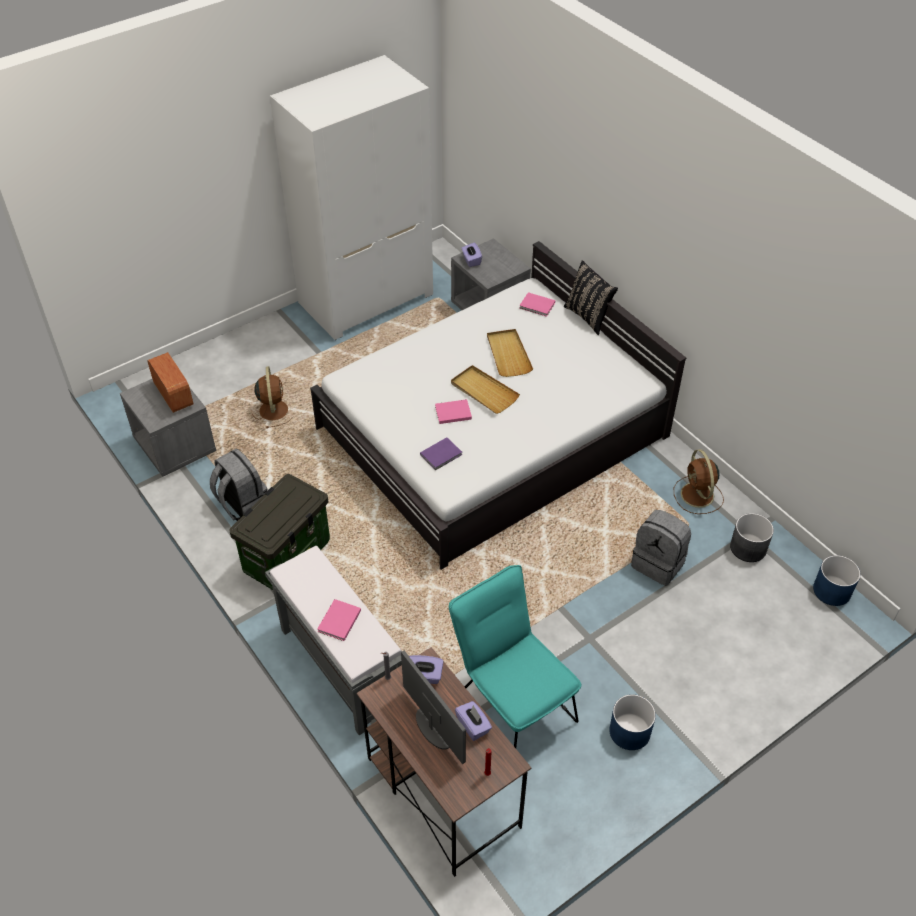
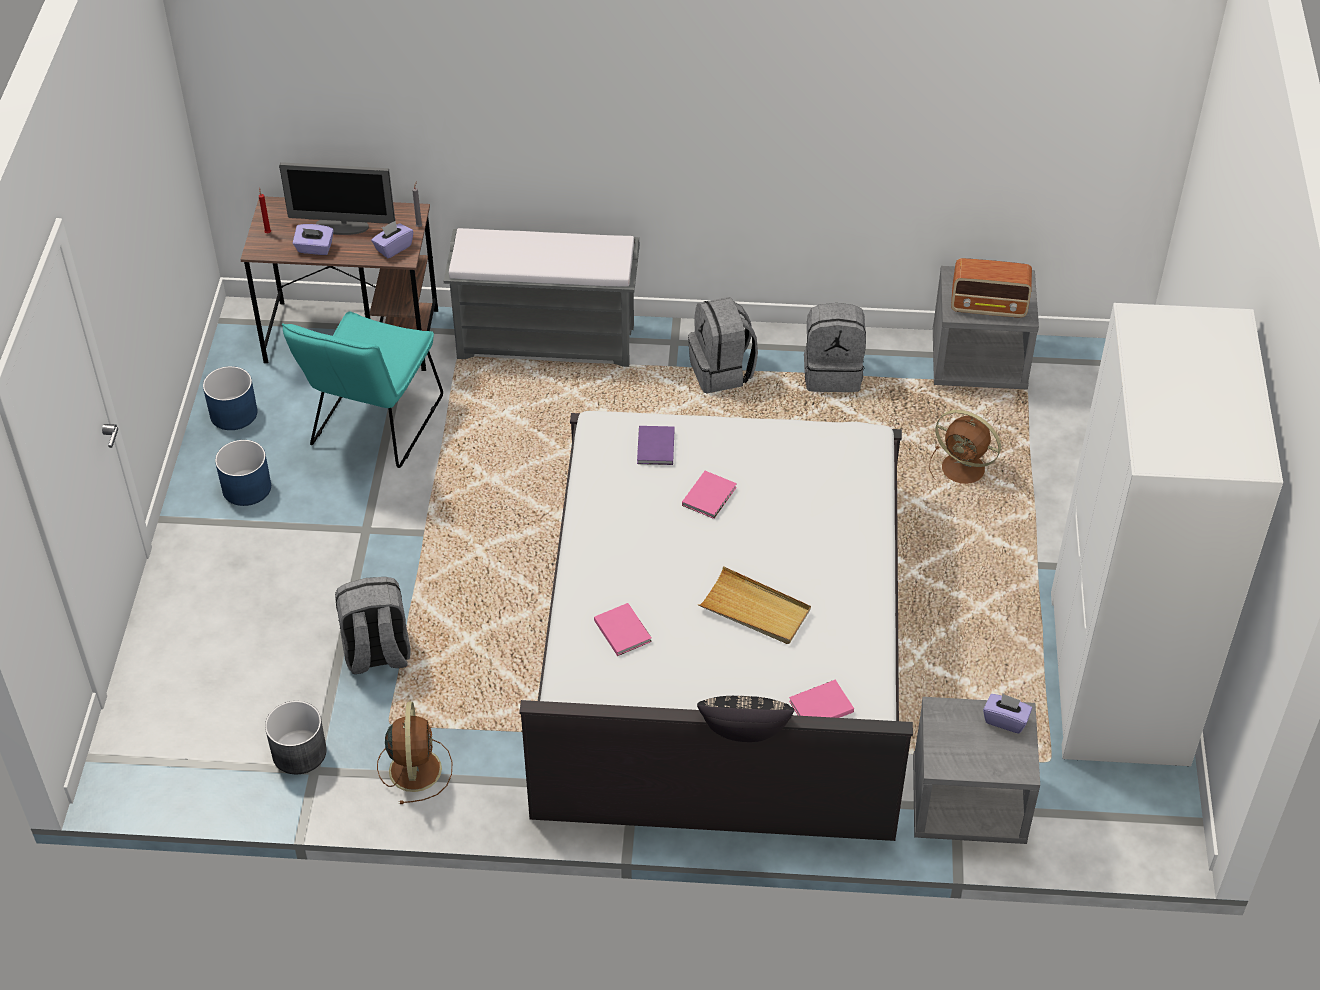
camera: 130 degrees right, 0 degrees up
(287, 556) = (722, 372): storage box -> grey backpack
(338, 622) = (523, 247): pink book -> pink book (622, 629)
(484, 391) = (714, 543): beige tray -> none
(511, 704) = (372, 427): turquoise chair -> turquoise chair turned 105 degrees clockwise
(697, 496) = (415, 768): brown fan -> brown fan turned 60 degrees clockwise
(831, 590) = (165, 779): blue planter -> blue planter (234, 413)

